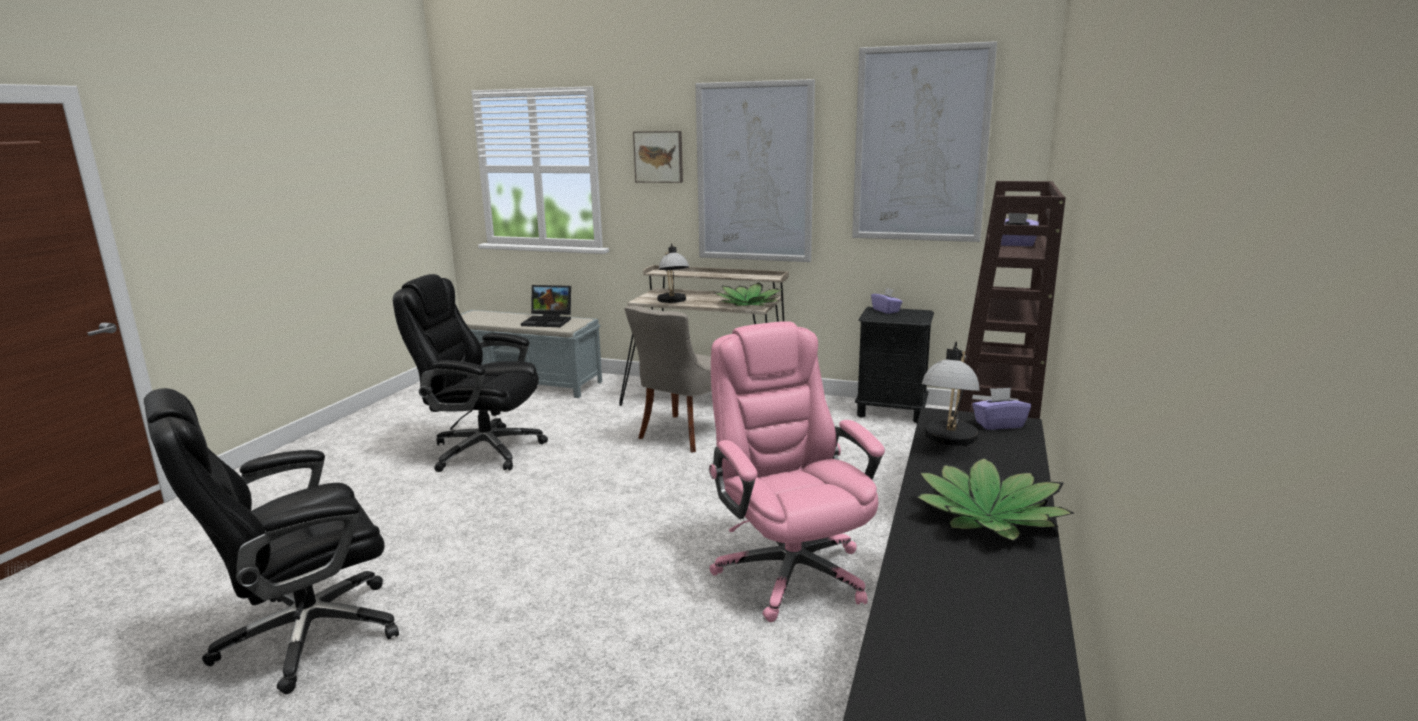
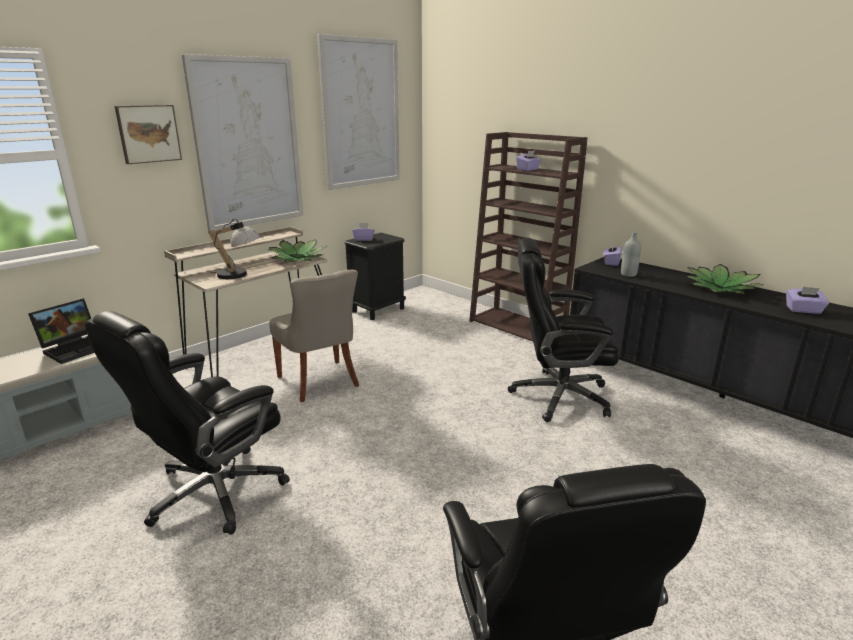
camera: 65 degrees left, 5 degrees up
(790, 572) = (558, 396): pink office chair -> black office chair
(948, 441) = (628, 274): table lamp -> grey bottle
(957, 600) = (803, 310): none -> purple tissue box

